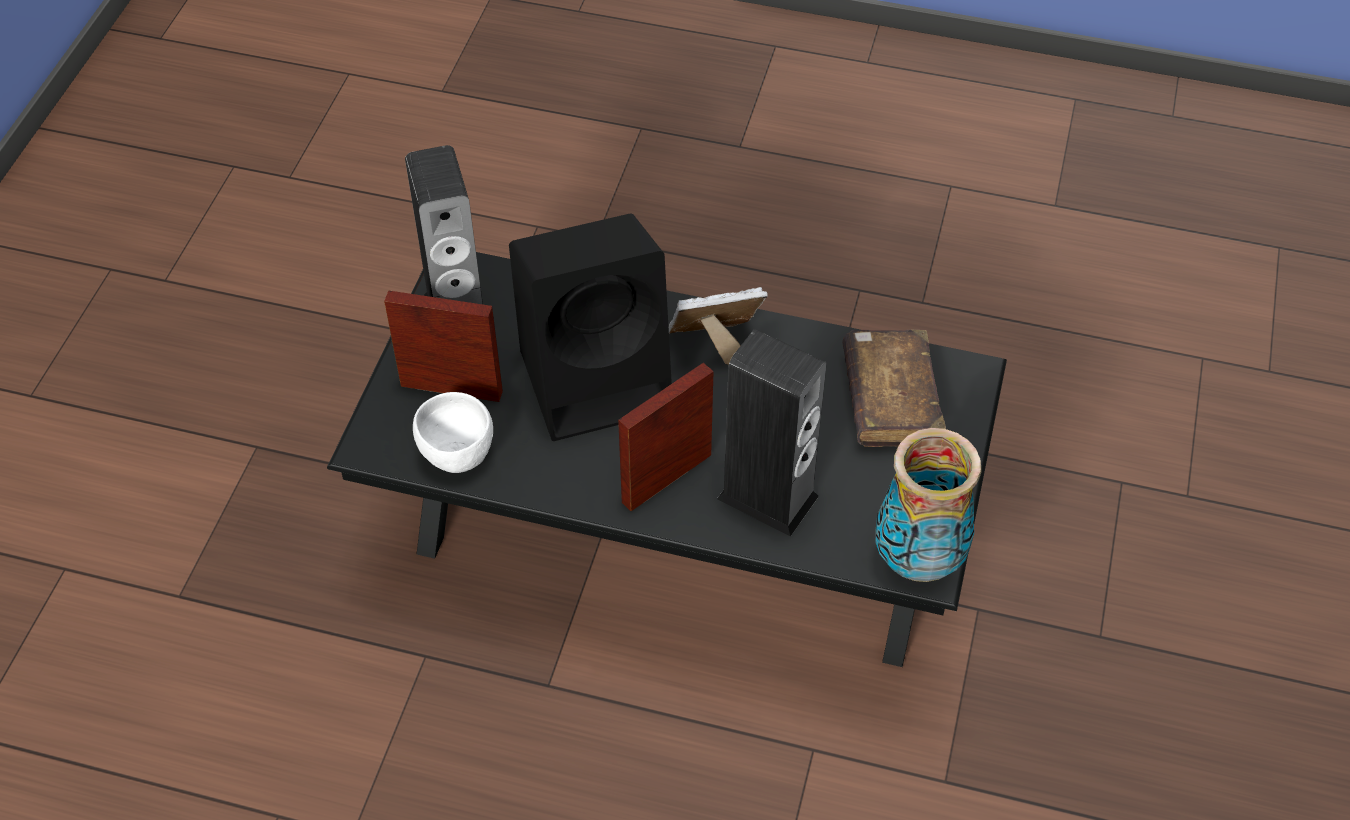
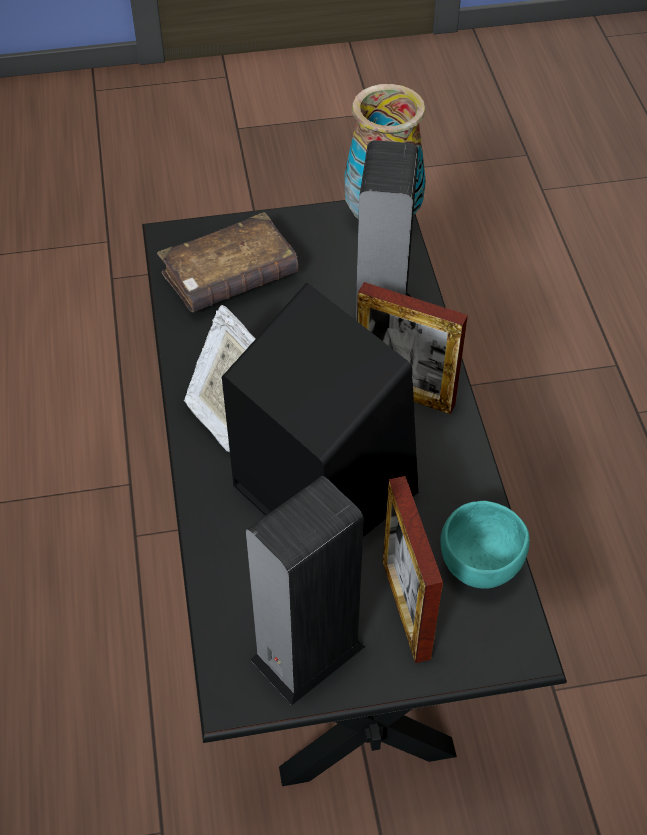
camera: 115 degrees left, 0 degrees up
(456, 455) = (482, 565): white bowl -> turquoise bowl

